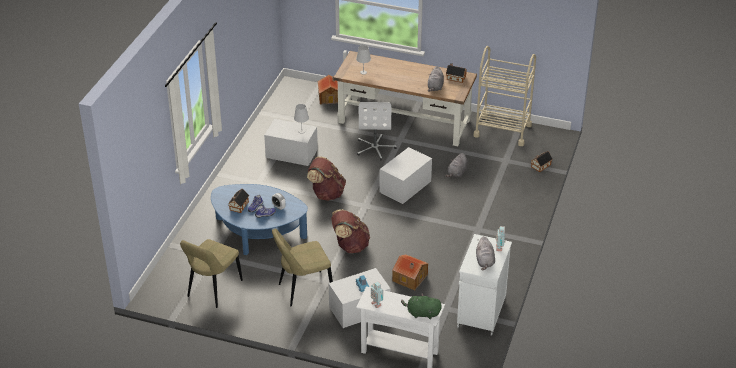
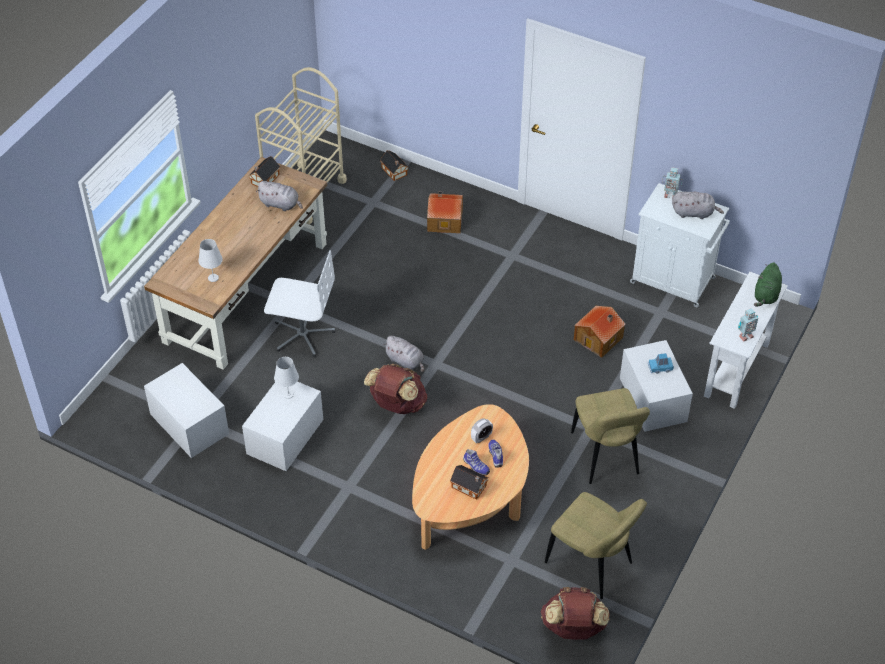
camera: 80 degrees left, 10 degrees up
(258, 232) = (470, 498): blue coffee table -> beige coffee table
(330, 97) = (150, 371): toy house -> toy house (444, 220)
(350, 246) = (521, 392): brown backpack -> brown backpack (573, 628)
(405, 186) = (403, 314): white storage box -> white storage box (189, 424)
(457, 173) = (387, 255): grey plush toy -> grey plush toy (406, 361)

